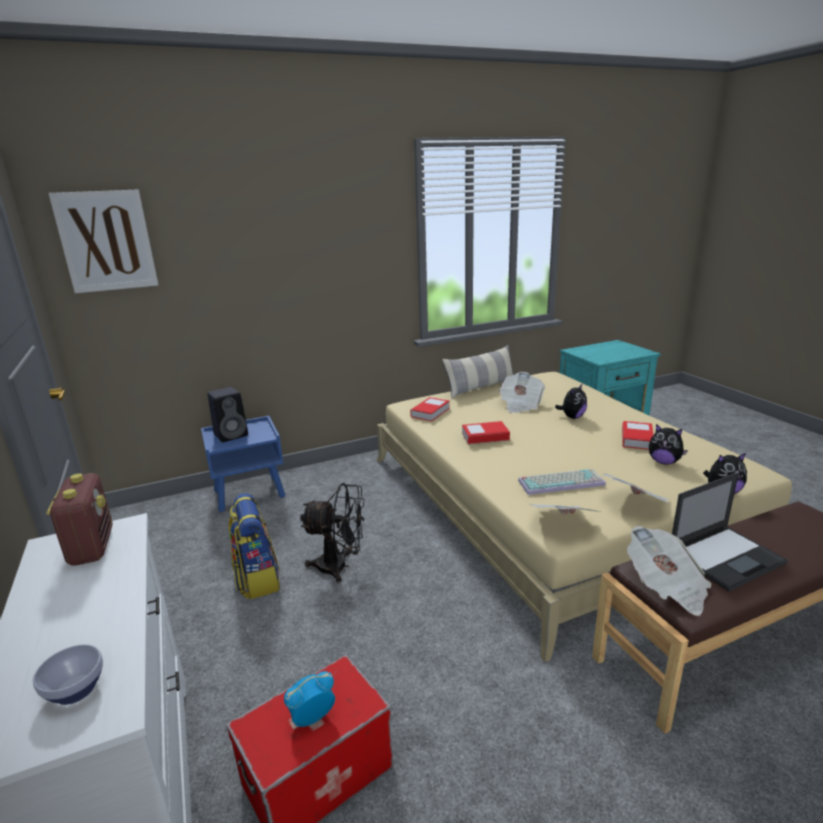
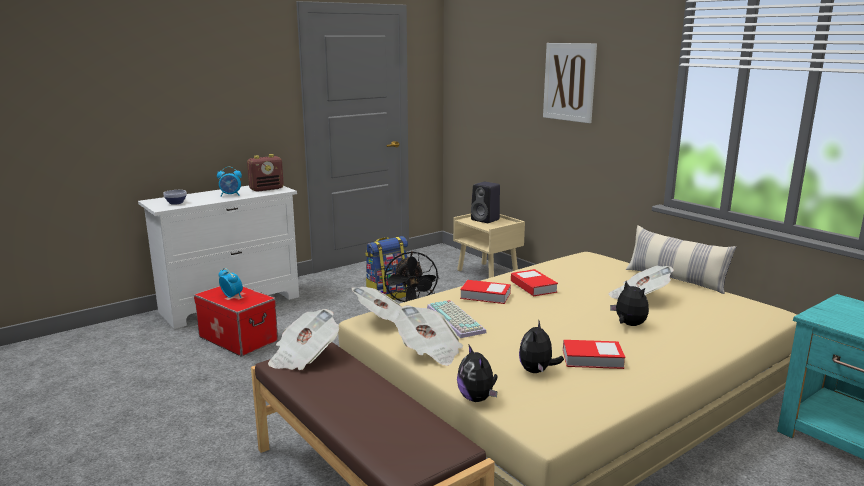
camera: 75 degrees right, 5 degrees down
(94, 594) = (230, 195): none -> alarm clock
(106, 241) = (471, 61): picture -> picture (569, 82)
(250, 493) = (488, 273): blue nightstand -> beige nightstand
(430, 412) = (577, 265): book -> book (485, 296)
(572, 417) = (628, 325): plush toy -> plush toy turned 150 degrees counterclockwise
(726, 557) = (349, 386): laptop -> none

